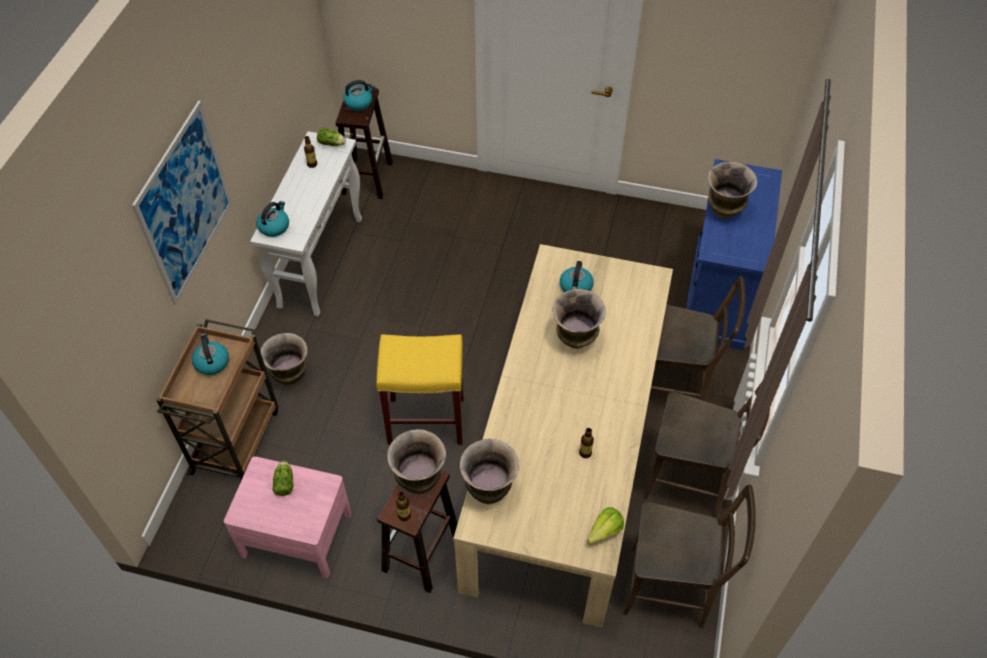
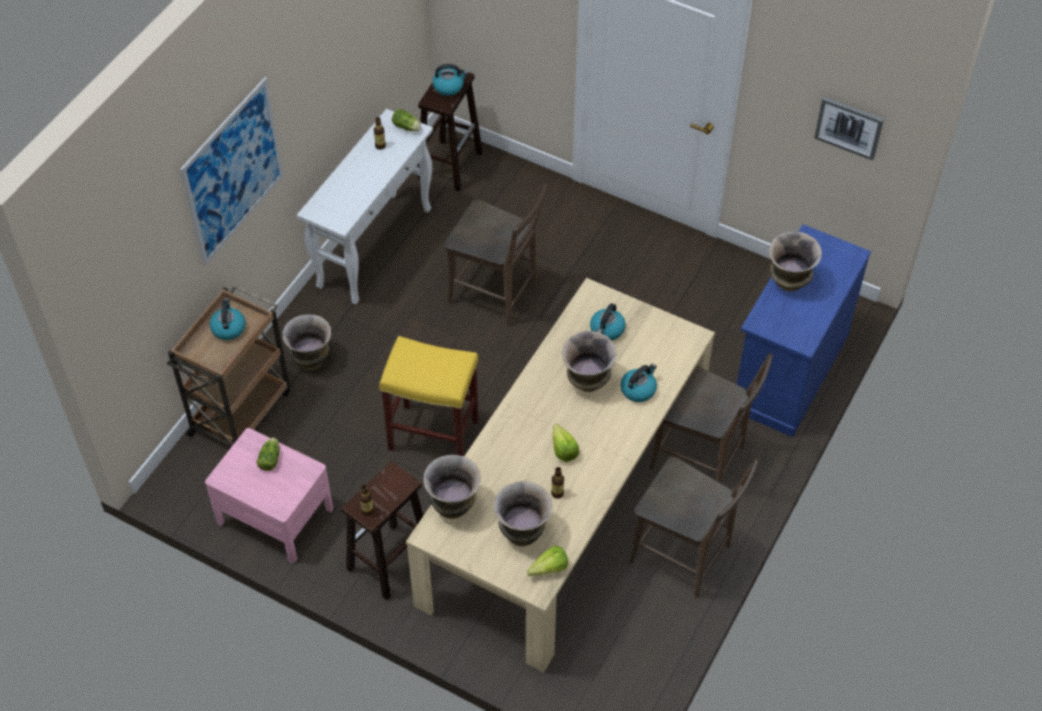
camera: 15 degrees right, 0 degrees up
(274, 226) = (324, 204): kettle -> kettle (638, 389)
(419, 480) = (391, 482): vase -> vase (522, 533)
(574, 406) = (563, 447): none -> lettuce
(672, 588) = (626, 654): brown chair -> brown chair (497, 293)
(747, 60) = (849, 127): none -> picture

